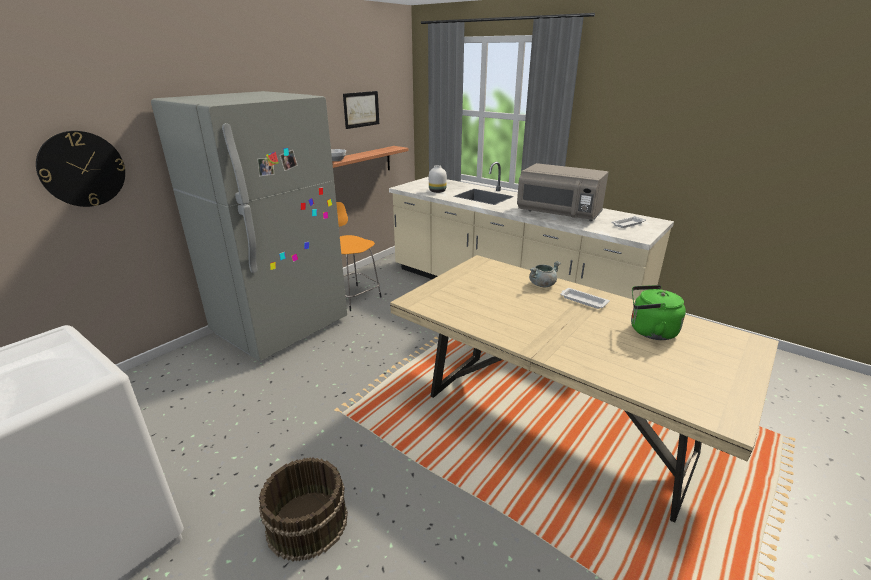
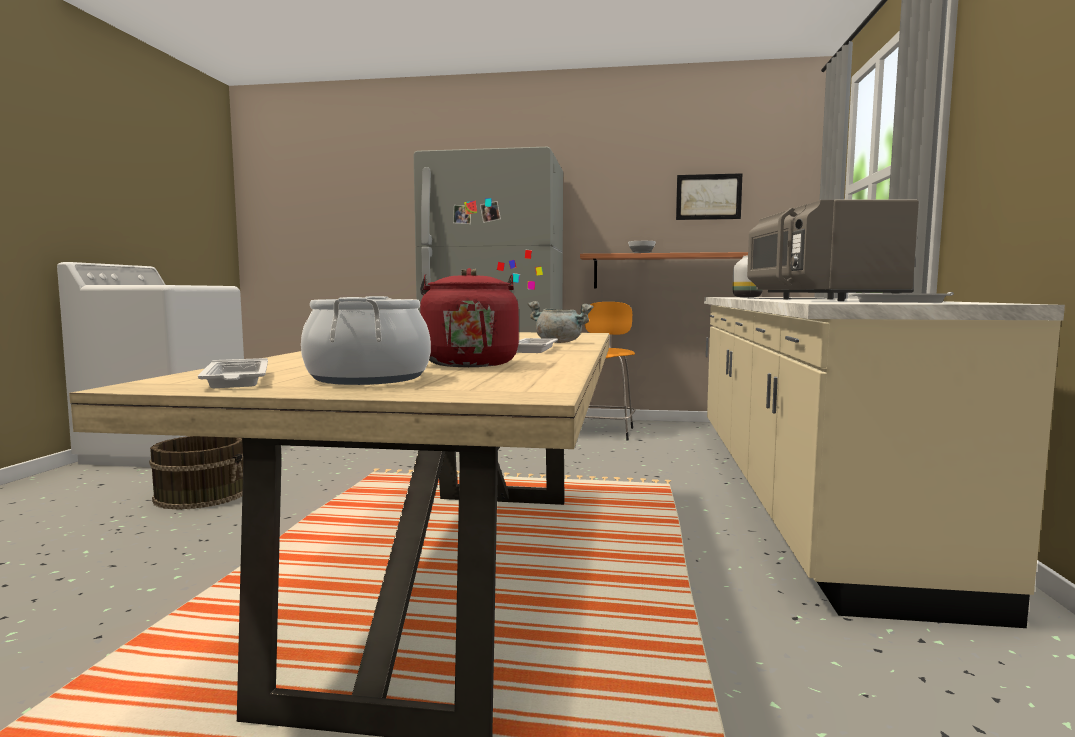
camera: 60 degrees right, 20 degrees down
(82, 169) = (384, 225): wall clock -> none
(649, 331) = (467, 363): green kettle -> red kettle
(706, 364) = (367, 378): none -> cooking pot
(712, 398) = (236, 380): none -> white tray

